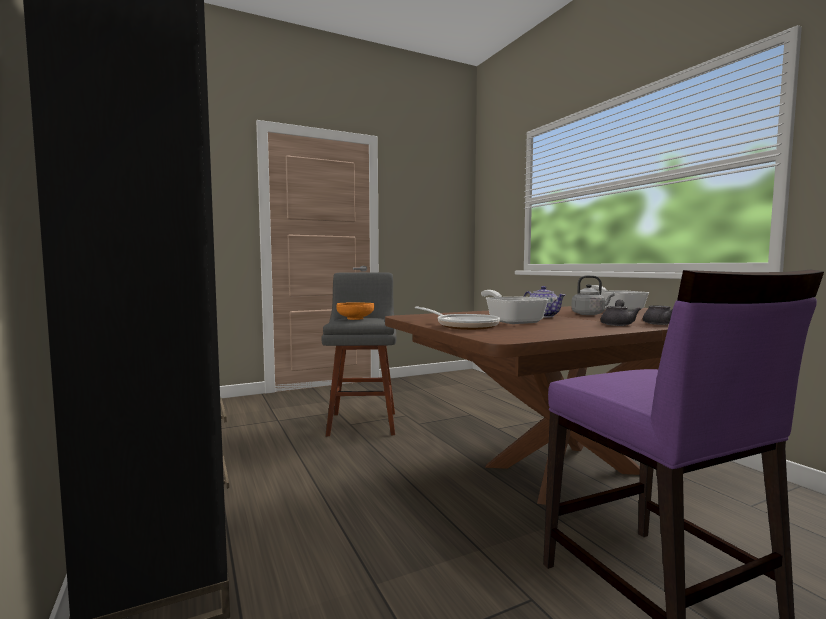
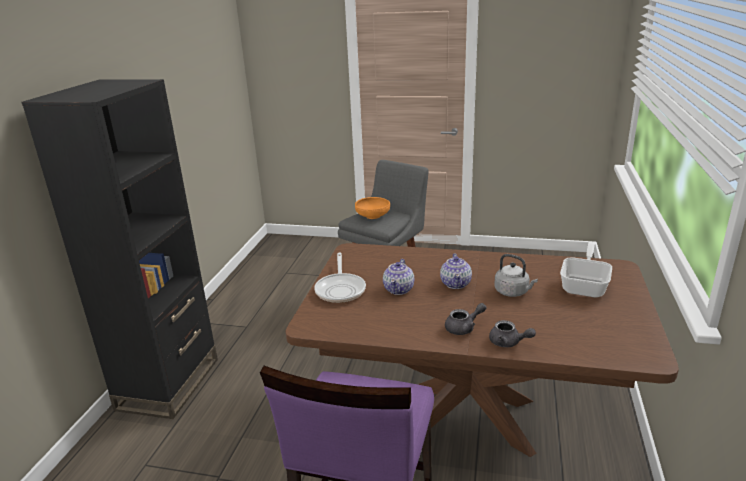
camera: 40 degrees right, 20 degrees up
(512, 321) = (399, 289): frying pan -> teapot

